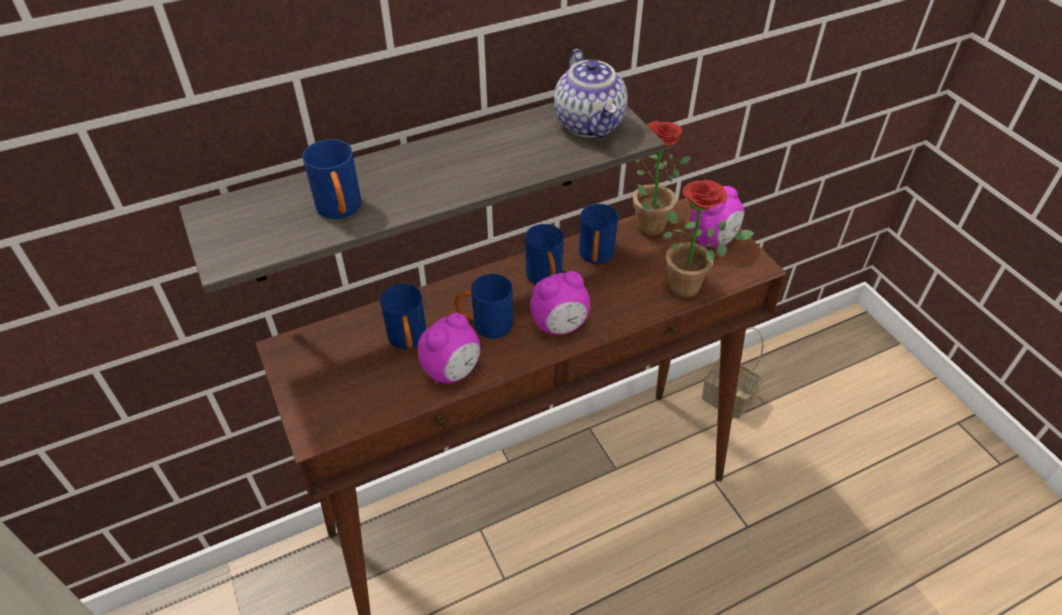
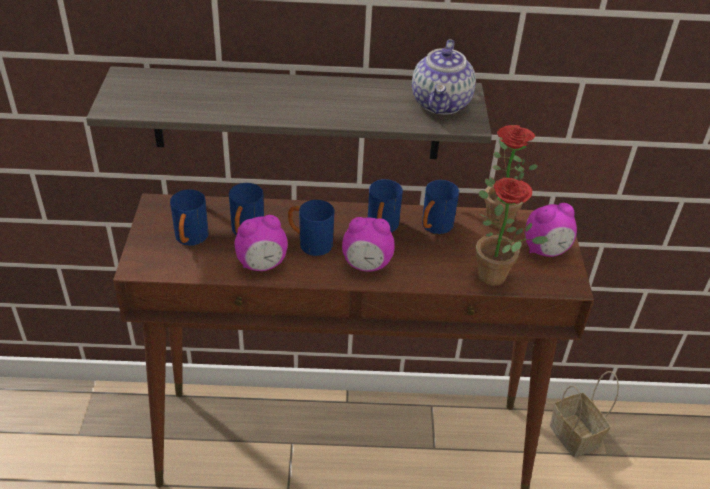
camera: 25 degrees right, 5 degrees down
(341, 211) = (209, 103): blue mug -> blue mug (190, 240)

